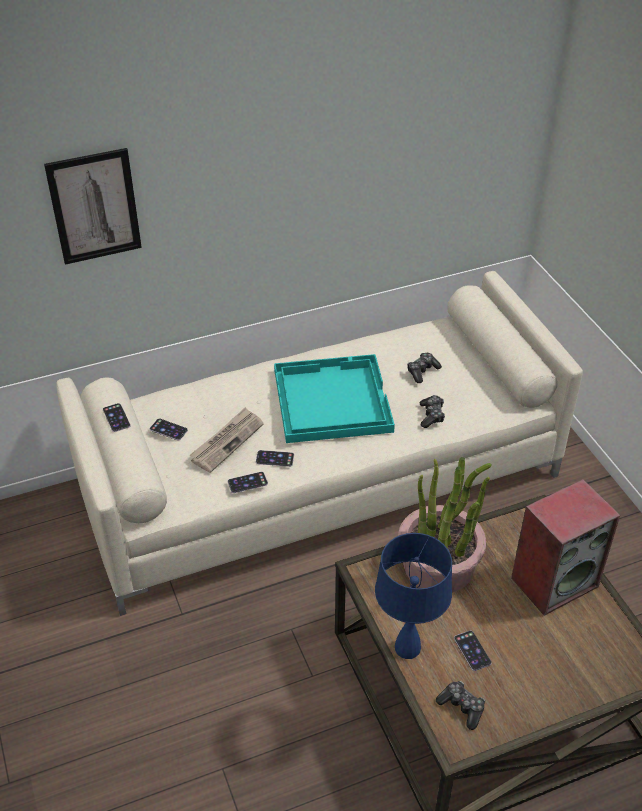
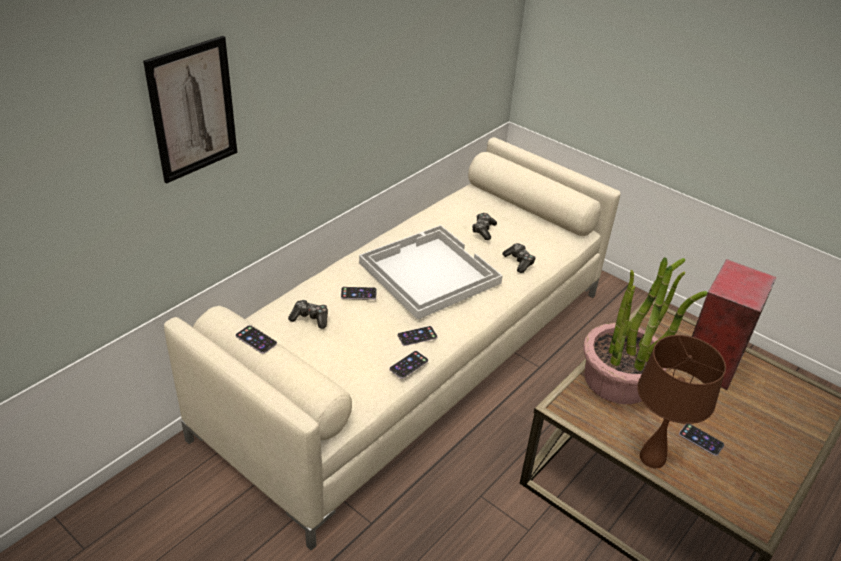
camera: 30 degrees left, 5 degrees down
(168, 429) = (296, 342): phone -> phone (358, 293)
(227, 441) = (361, 335): newspaper -> none
(331, 400) = (428, 272): turquoise tray -> white tray
(407, 648) = (652, 458): blue table lamp -> brown table lamp
(462, 707) = (734, 490): game controller -> game controller (310, 318)

